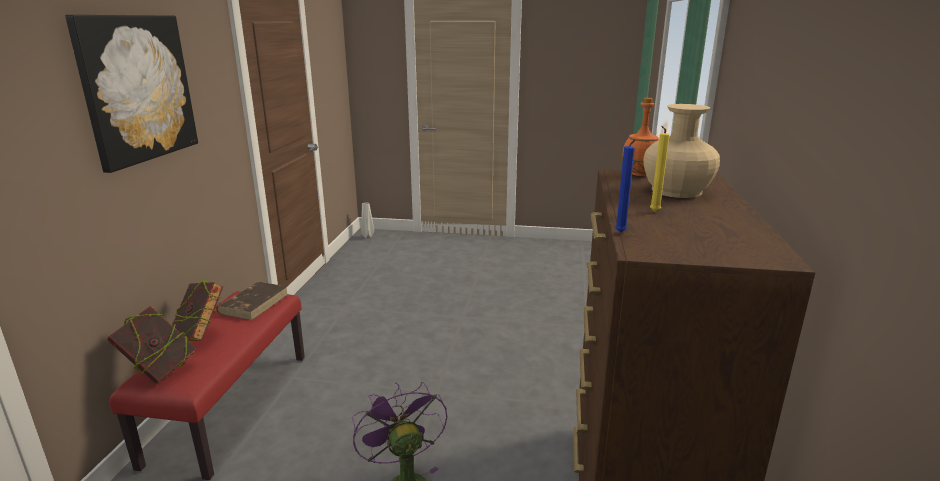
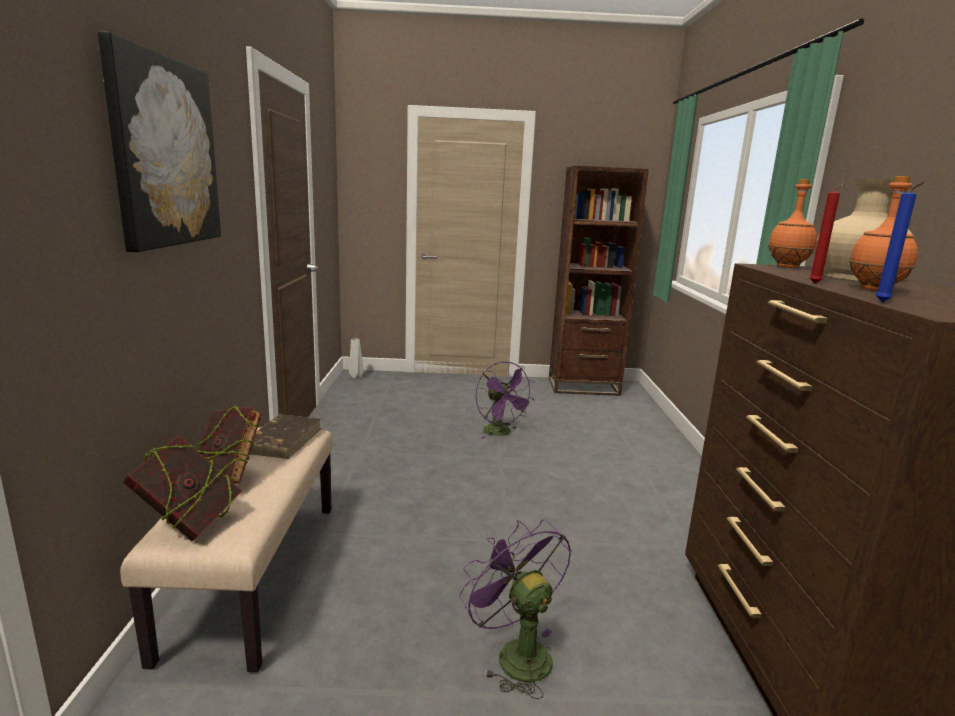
camera: 10 degrees left, 5 degrees down
(230, 406) = (254, 573): red bench -> beige bench
(474, 293) = (501, 433): none -> purple fan
(572, 248) = (583, 386): none -> brown bookcase
(614, 203) = (816, 283): none -> red candle
(653, 212) = (874, 289): yellow candle -> orange bottle

